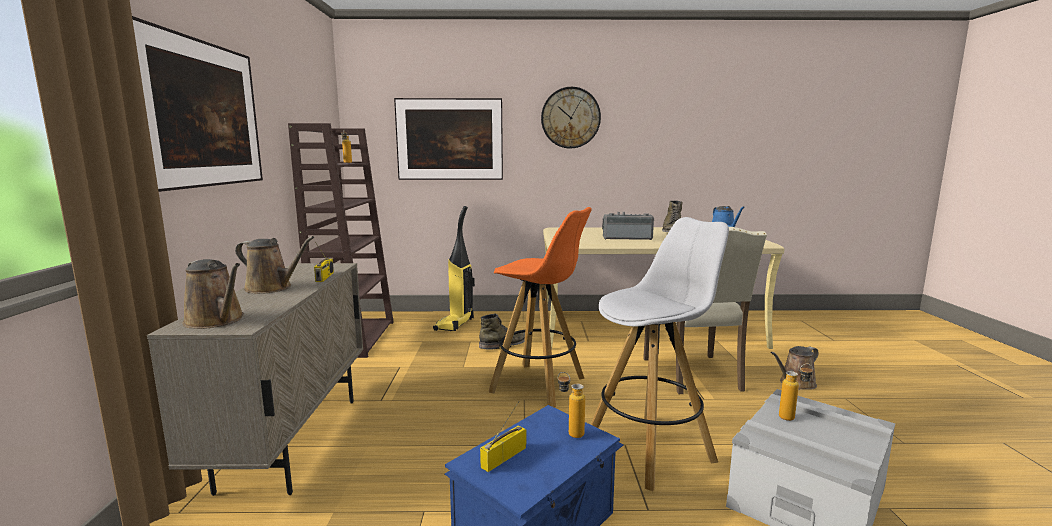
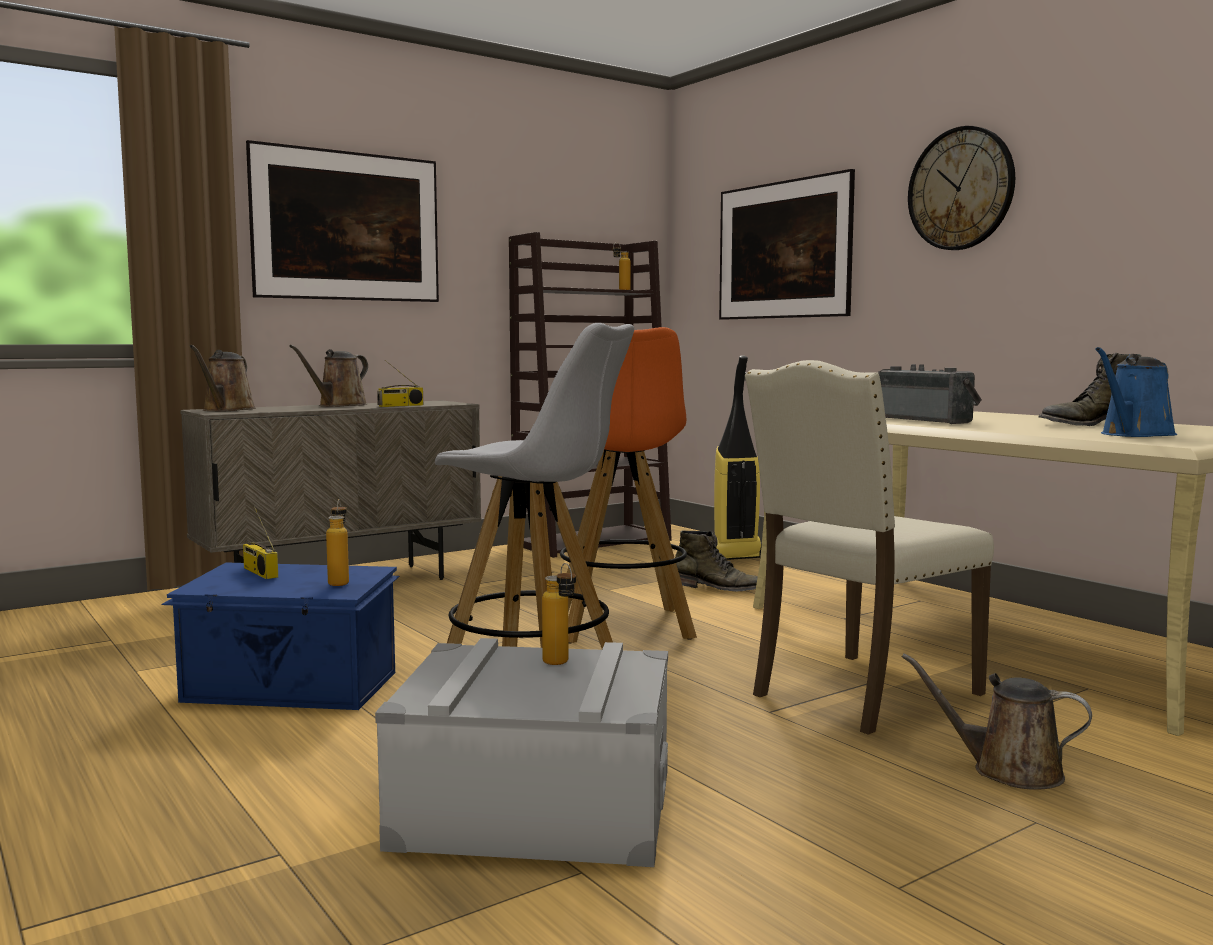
camera: 55 degrees right, 5 degrees down
(272, 288) = (339, 405): brown watering can -> brown watering can turned 45 degrees clockwise
(504, 456) = (259, 572): radio -> radio turned 135 degrees counterclockwise

